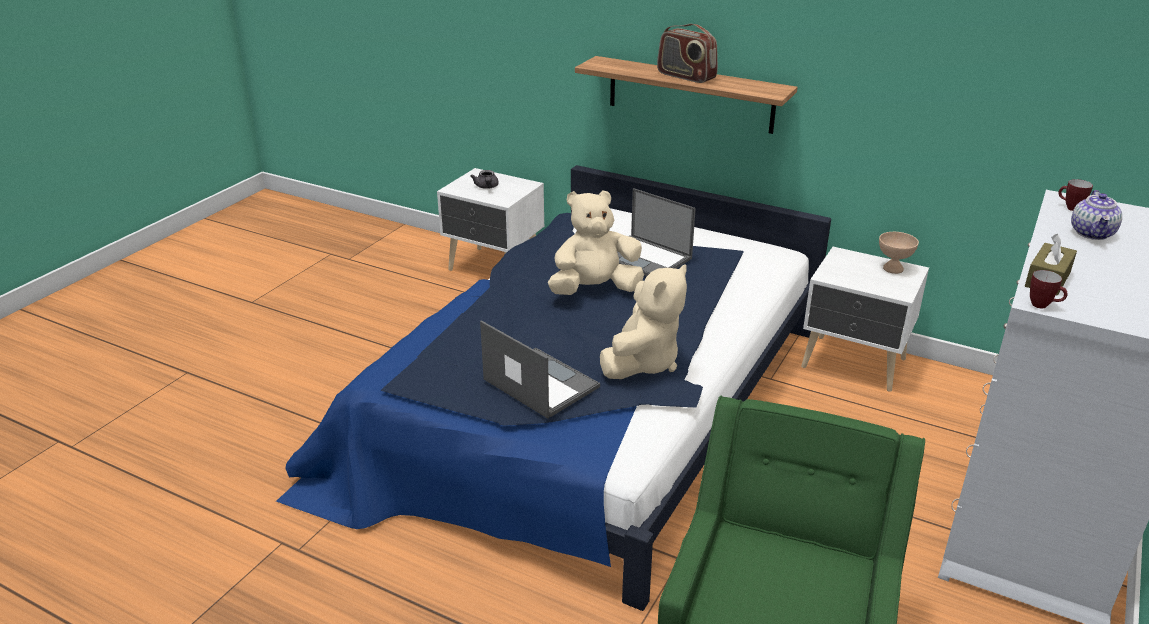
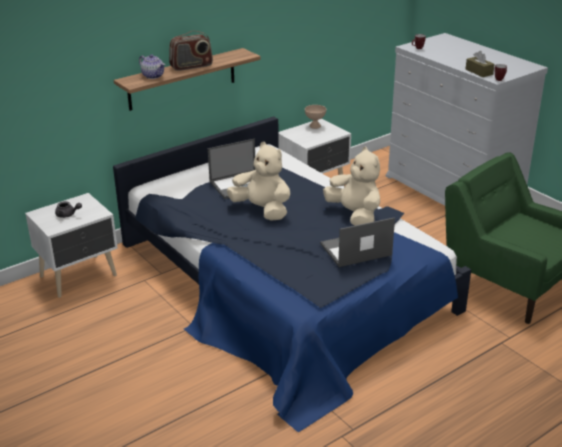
camera: 65 degrees left, 0 degrees up
(595, 290) = (262, 210): beige plush toy -> beige plush toy turned 120 degrees clockwise
(1092, 233) = (444, 53): teapot -> teapot (153, 76)

